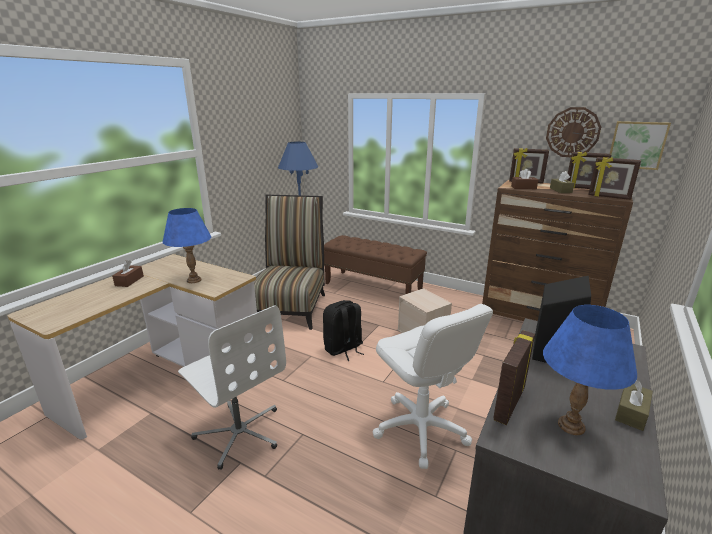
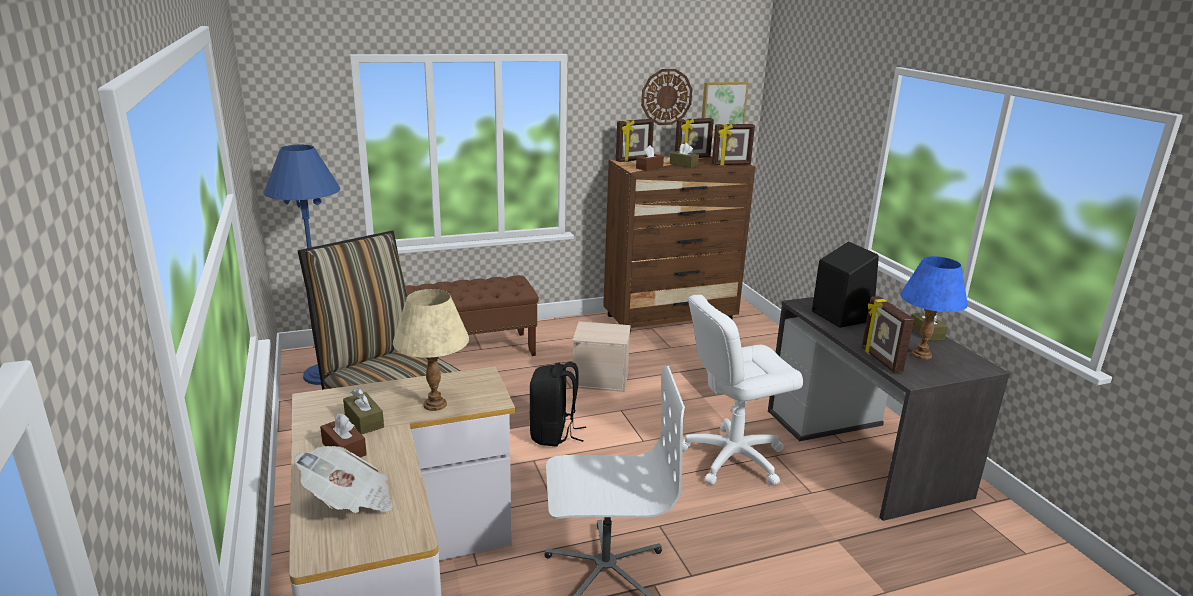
camera: 50 degrees left, 0 degrees up
(81, 300) = (350, 501): none -> newspaper
(160, 274) = (364, 421): none -> brown tissue box
(194, 280) = (435, 404): blue table lamp -> beige table lamp
(420, 429) = (732, 458): white office chair -> white office chair turned 150 degrees clockwise

